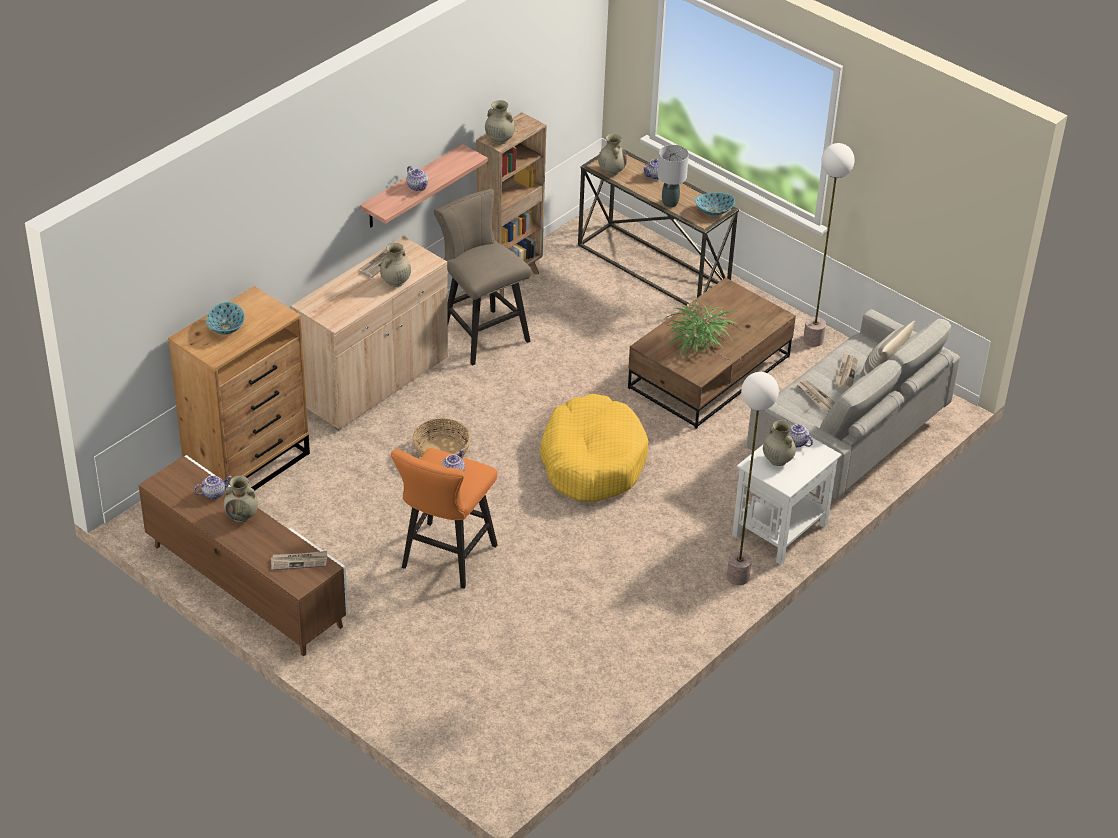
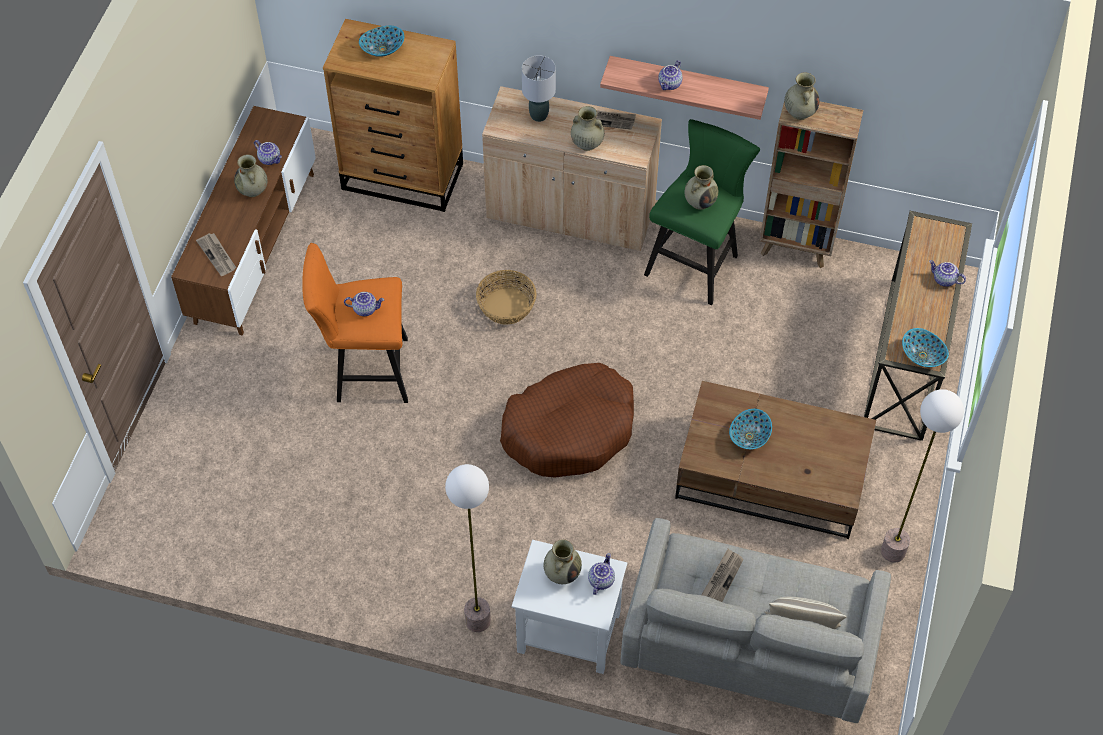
camera: 65 degrees right, 15 degrees up
(481, 333) = (696, 262): beige stool -> green stool
(592, 461) = (569, 429): yellow dog bed -> brown dog bed
(611, 170) = (923, 239): beige vase -> beige vase (700, 202)
(670, 203) = (906, 312): grey table lamp -> grey table lamp (539, 116)
(698, 341) = (749, 436): potted plant -> bowl
(846, 373) = (782, 591): newspaper -> none

